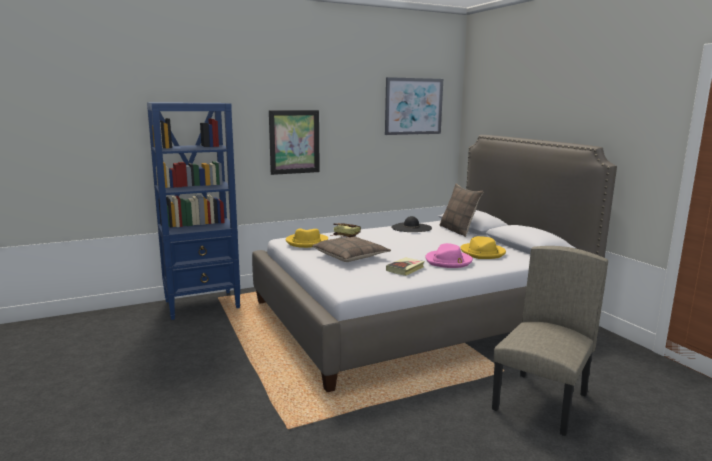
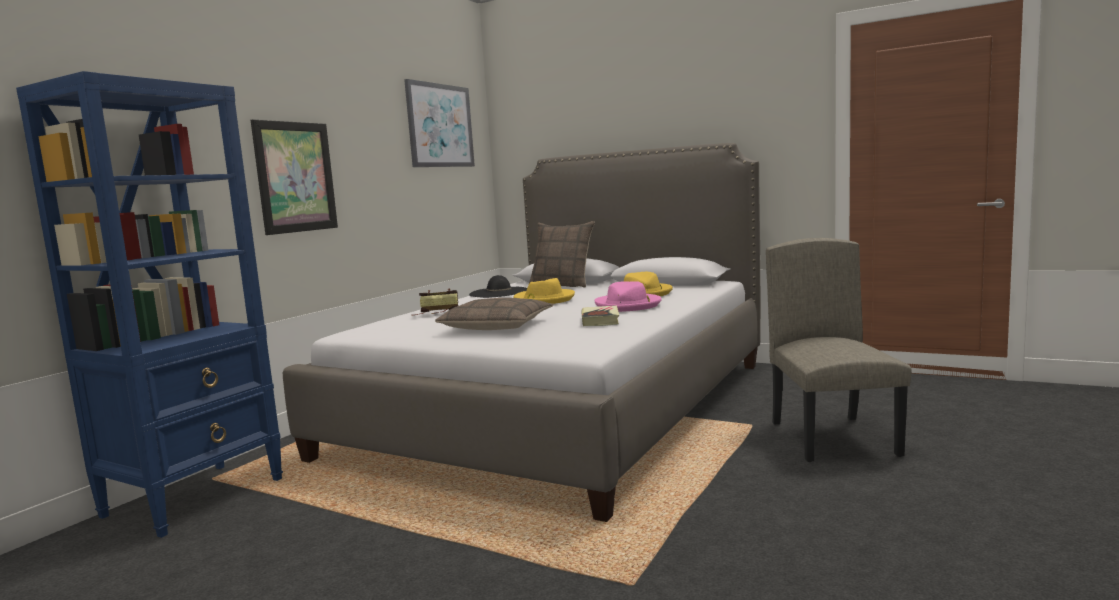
camera: 35 degrees left, 5 degrees down
(306, 242) = (396, 327): yellow hat -> yellow hat (543, 300)

